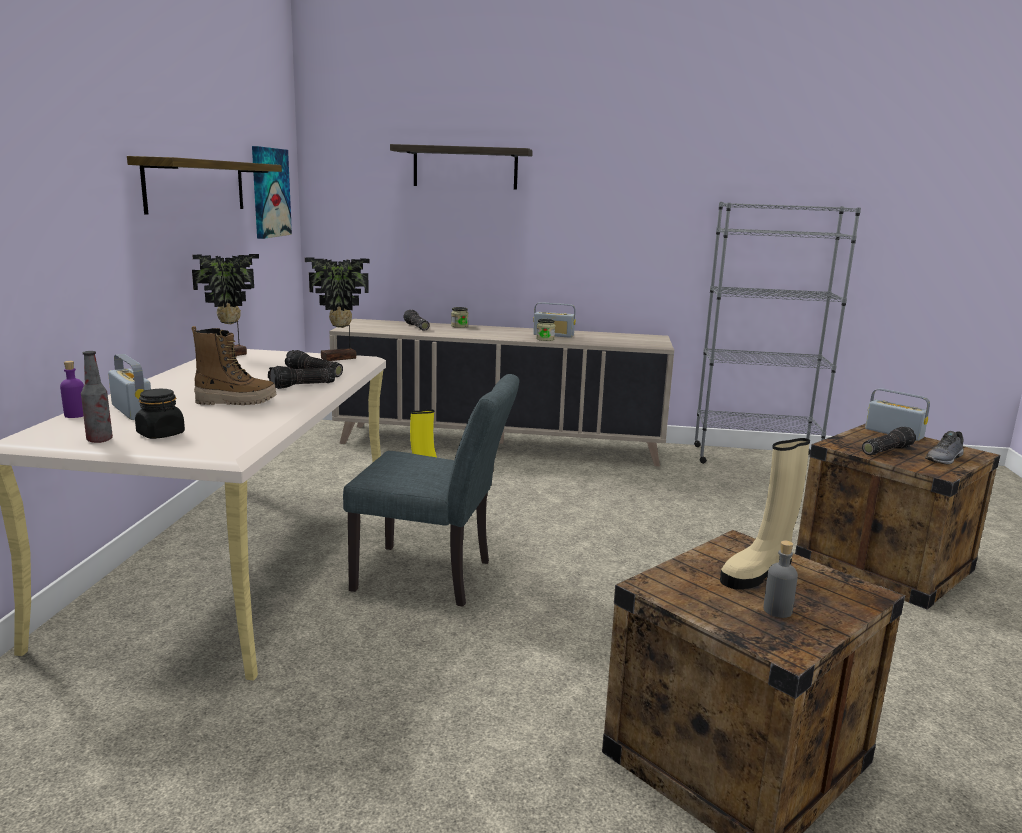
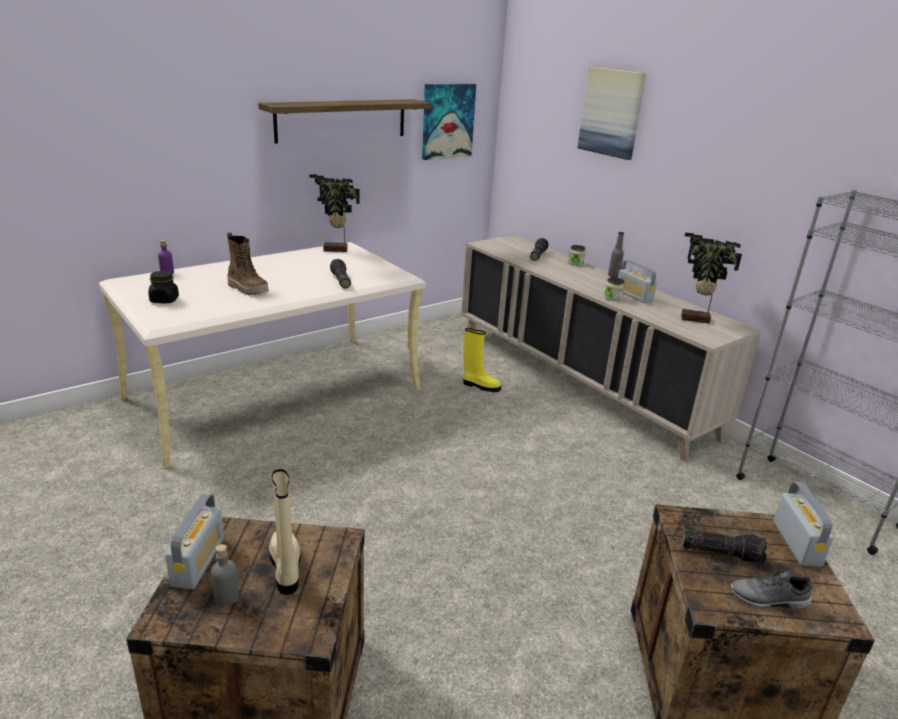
camera: 45 degrees right, 10 degrees up
(99, 440) = (136, 294): bottle -> bottle (613, 276)
(132, 411) = (192, 279): radio -> radio (198, 561)
(302, 386) = (308, 289): flashlight -> none
(340, 359) = (388, 272): potted plant -> potted plant (696, 320)
(434, 577) = (342, 460): grey chair -> none
(465, 168) = (611, 112): shelf -> picture
(757, 574) = (286, 567): beige boot -> beige boot turned 60 degrees clockwise

